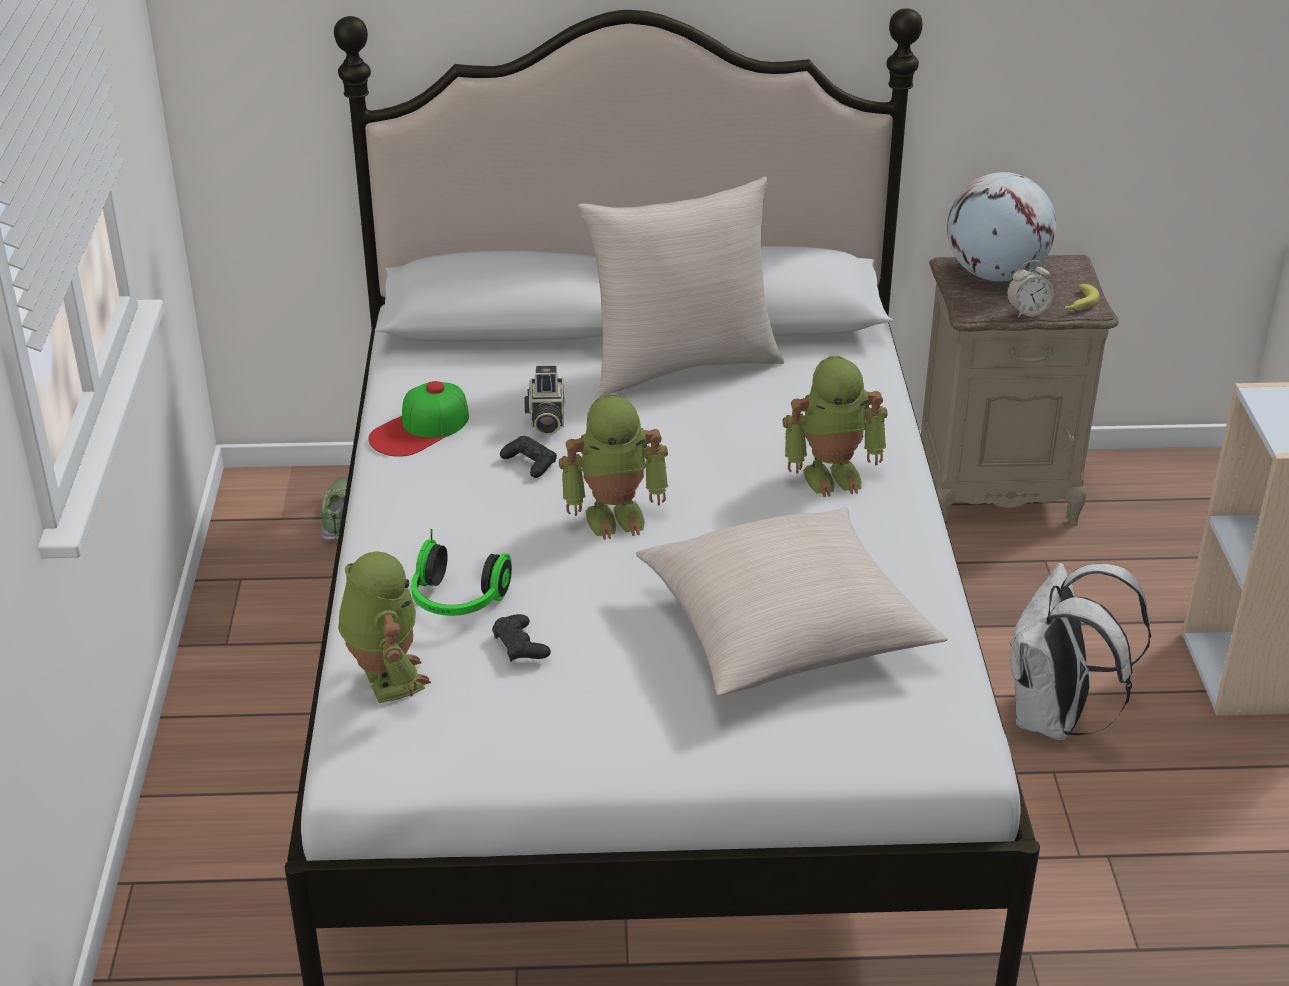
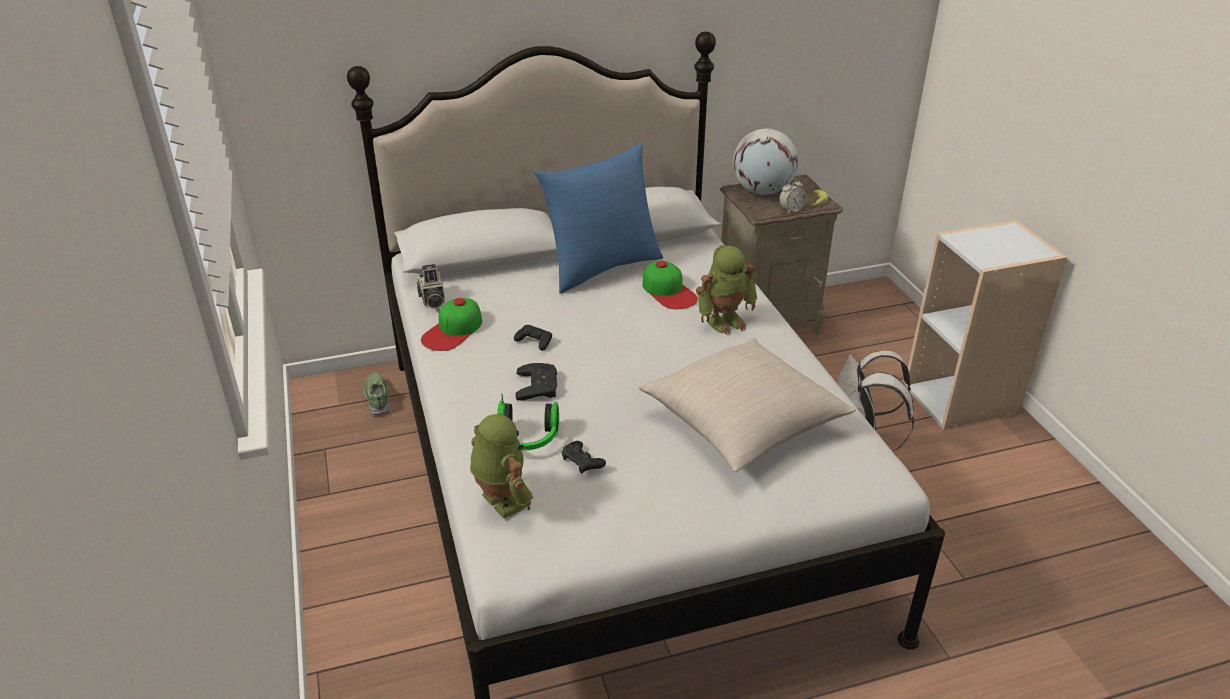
camera: 15 degrees left, 0 degrees up
(510, 529) = (540, 386): none -> black game controller
(545, 420) = (532, 313): camera -> camera (432, 300)
(615, 515) = (604, 366): toy robot -> none
(682, 364) = (602, 267): beige pillow -> blue pillow
(767, 416) = (669, 291): none -> cap

